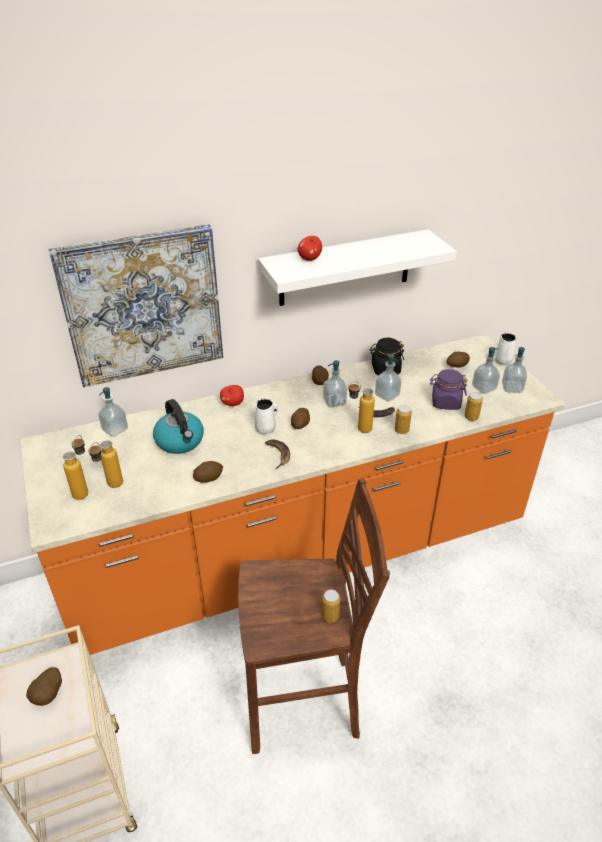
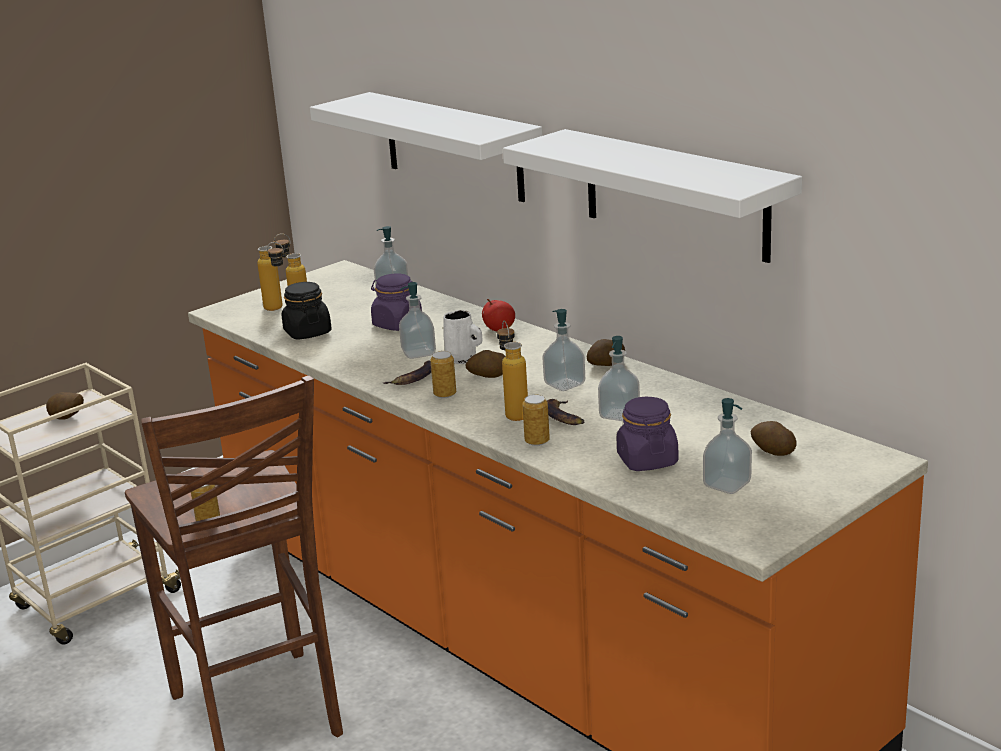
camera: 70 degrees right, 15 degrees down
(143, 306) = (453, 146): picture -> white shelf
(180, 441) = (397, 324): kettle -> purple jar
(208, 478) = (341, 354): potato -> none
(309, 259) = (592, 145): apple -> none
(385, 369) = (692, 400): black jar -> black jar (307, 332)
(471, 417) = (624, 487): can -> can (445, 394)
(503, 360) = (846, 489): white mug -> none
(512, 388) = (756, 509): soap dispenser -> soap dispenser (418, 353)

